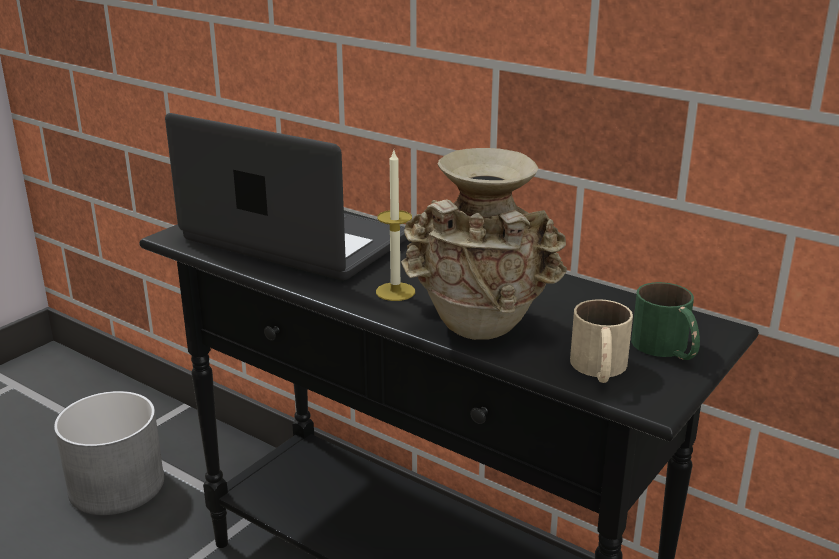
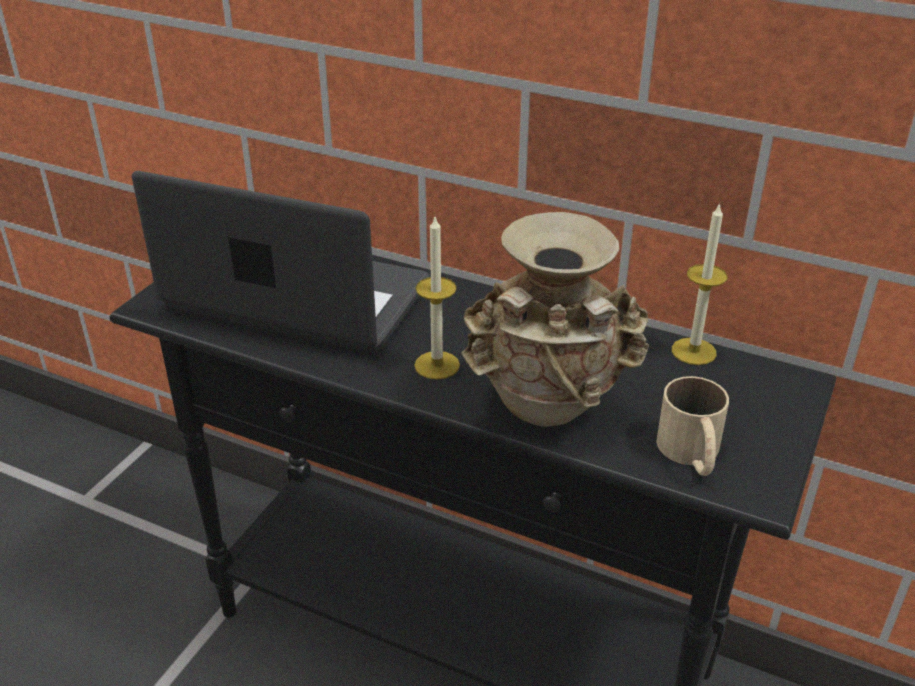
camera: 10 degrees left, 10 degrees up
(116, 486) = (91, 556): grey planter -> none
(628, 301) = (693, 351): none -> candle
(667, 349) = (753, 417): green mug -> none

